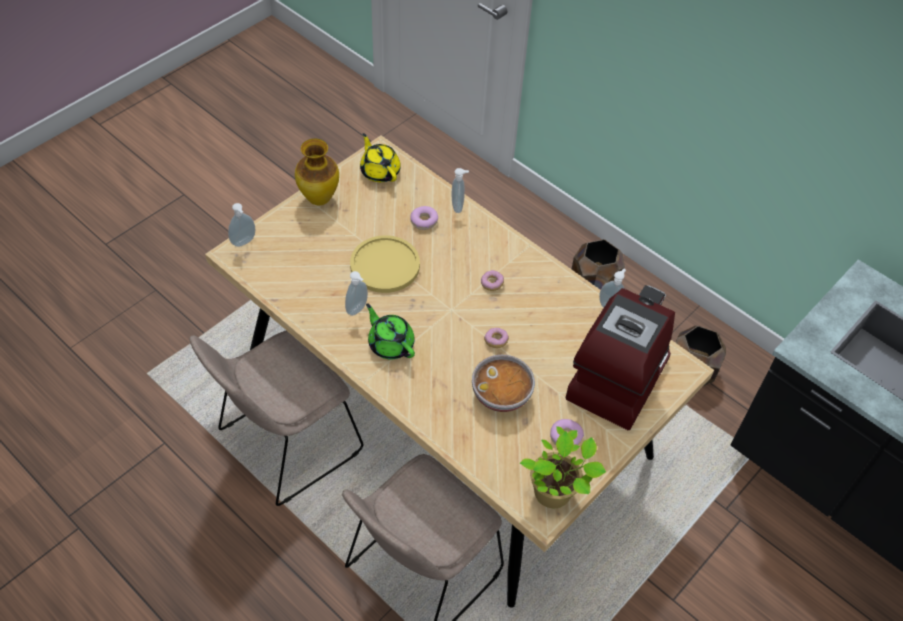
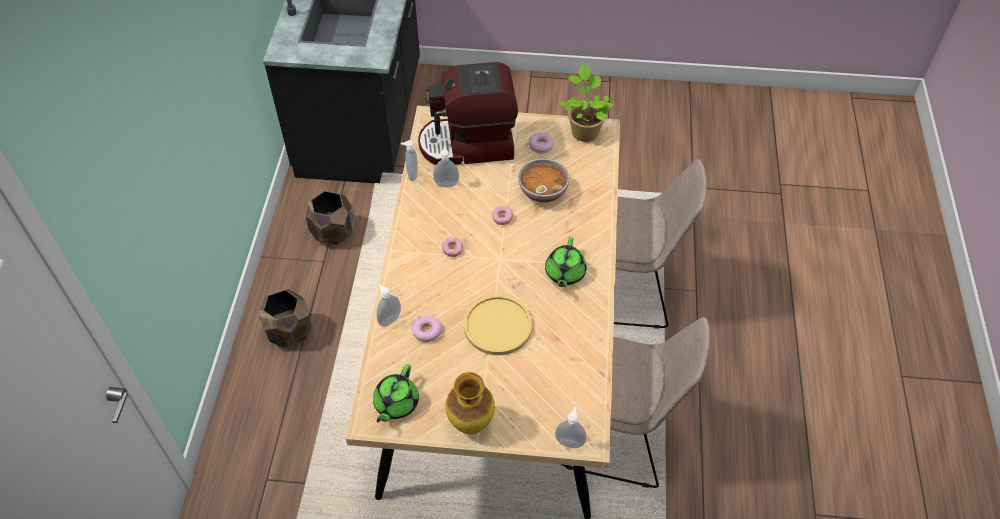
camera: 125 degrees left, 0 degrees up
(358, 309) = (555, 313): soap dispenser -> soap dispenser (446, 183)
(380, 171) = (395, 403): yellow teapot -> green teapot

